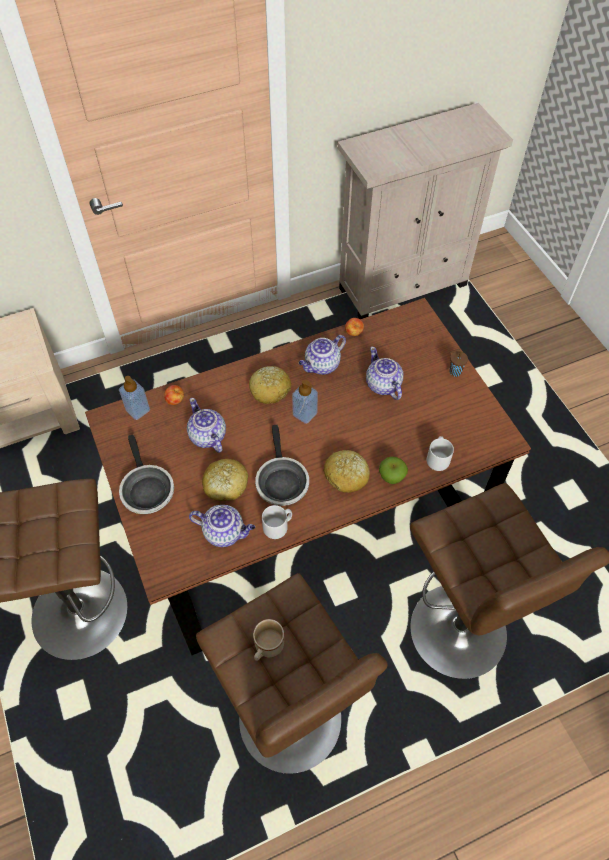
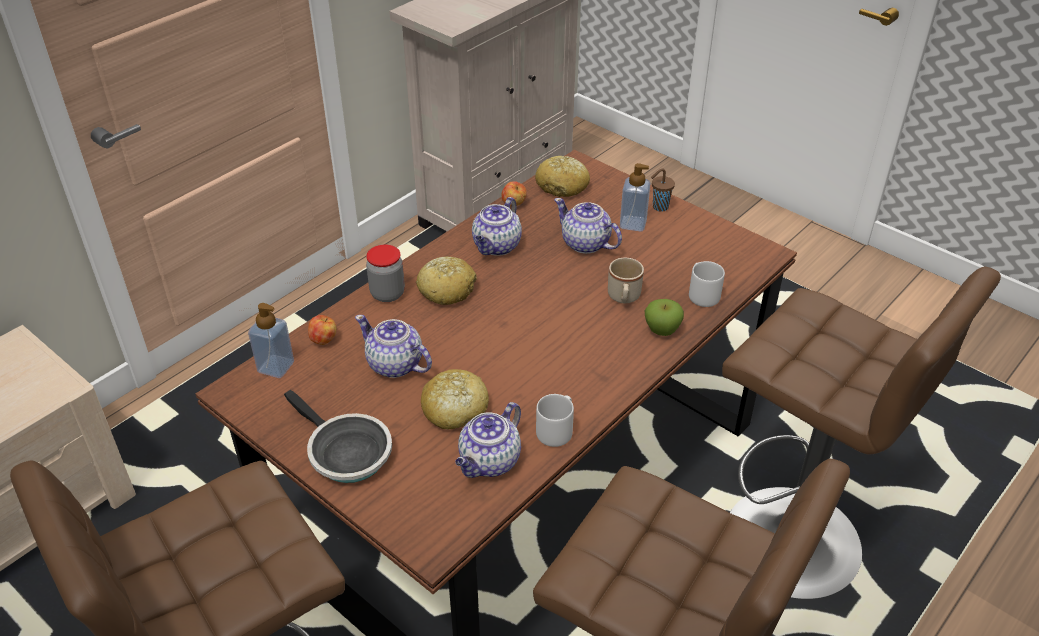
camera: 25 degrees left, 15 degrees down
(225, 532) = (489, 462): teapot -> teapot turned 135 degrees clockwise
(231, 379) = (387, 294): none -> jar
(267, 648) = (645, 562): beige mug -> beige mug (623, 298)
(281, 481) = (527, 380): frying pan -> none
(305, 414) = (509, 301): soap dispenser -> soap dispenser (633, 224)
(346, 476) = (606, 347): bread -> bread (562, 186)

